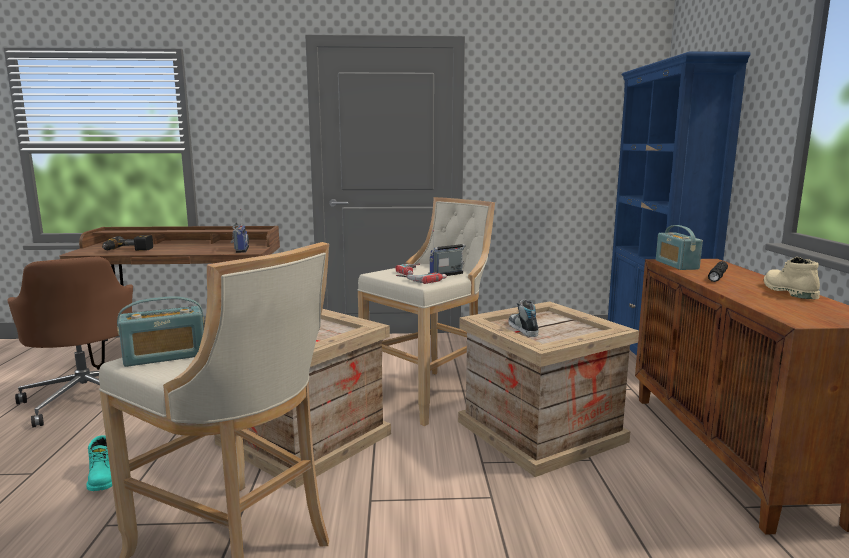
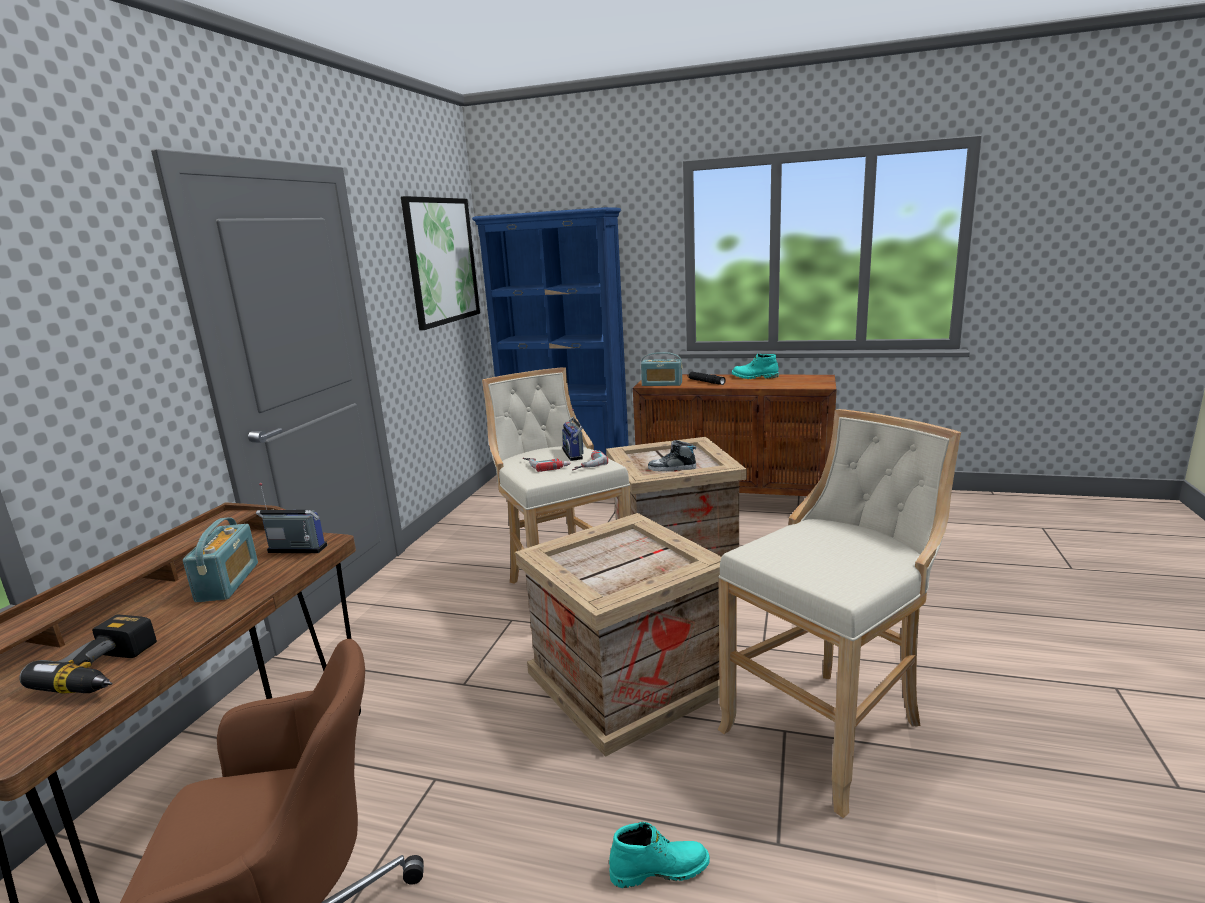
camera: 70 degrees left, 5 degrees up
(165, 356) = (835, 575): radio -> radio (228, 582)
(587, 113) = (441, 261): none -> picture
(788, 291) = (754, 377): beige boot -> turquoise boot

